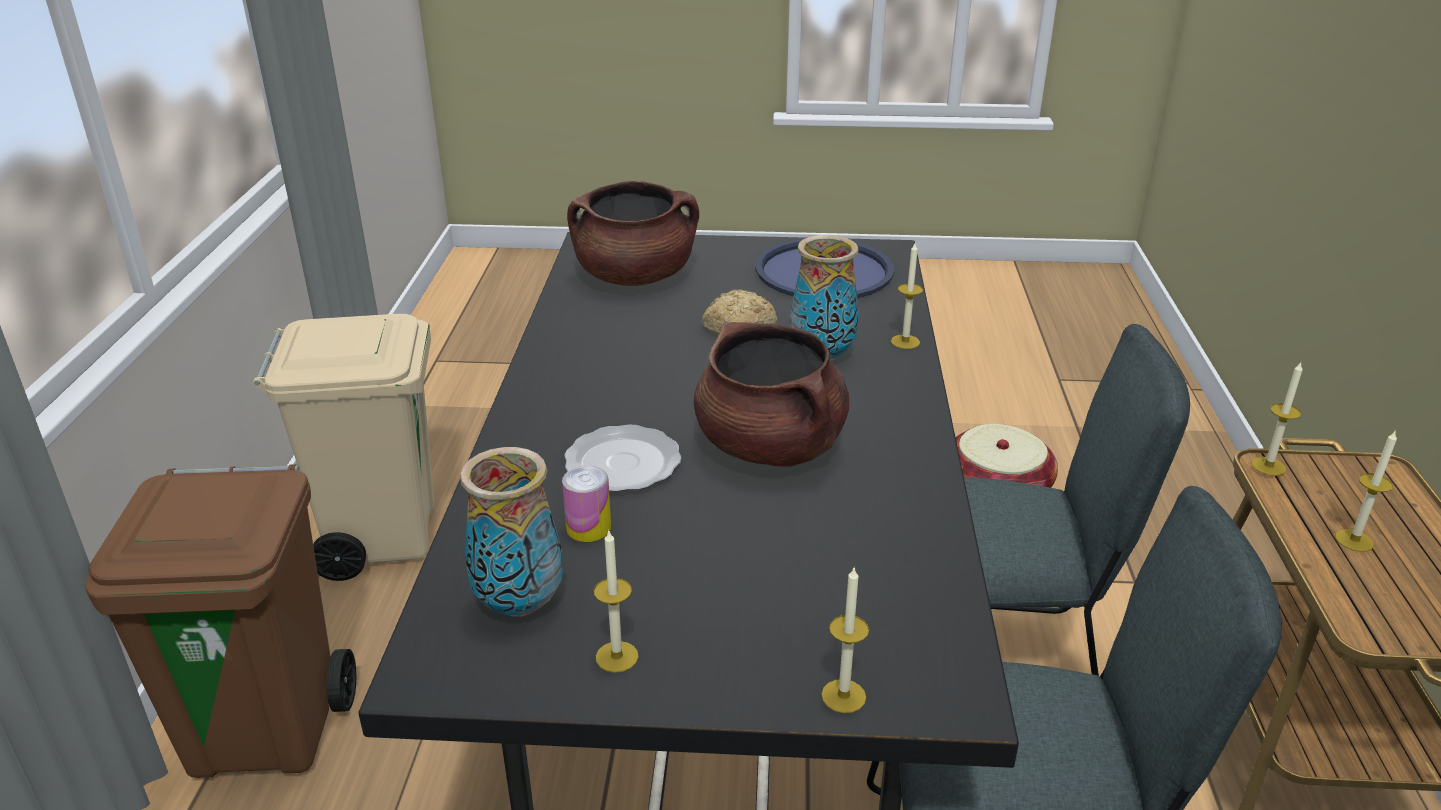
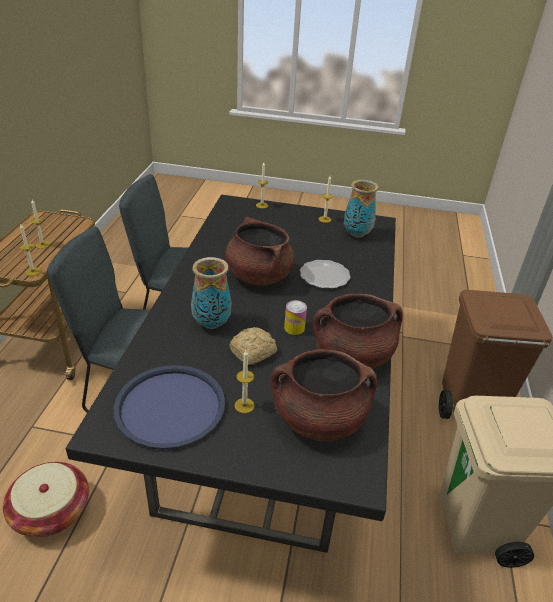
camera: 175 degrees left, 5 degrees up
(582, 338) = (352, 356): none -> brown cooking pot
(588, 527) = (336, 253): can -> can (294, 328)
(905, 342) = (157, 328): candle -> candle (244, 405)

